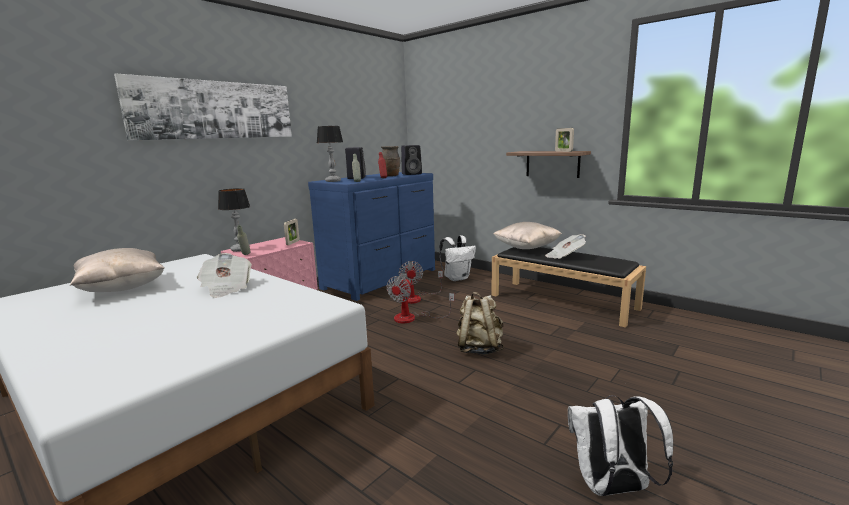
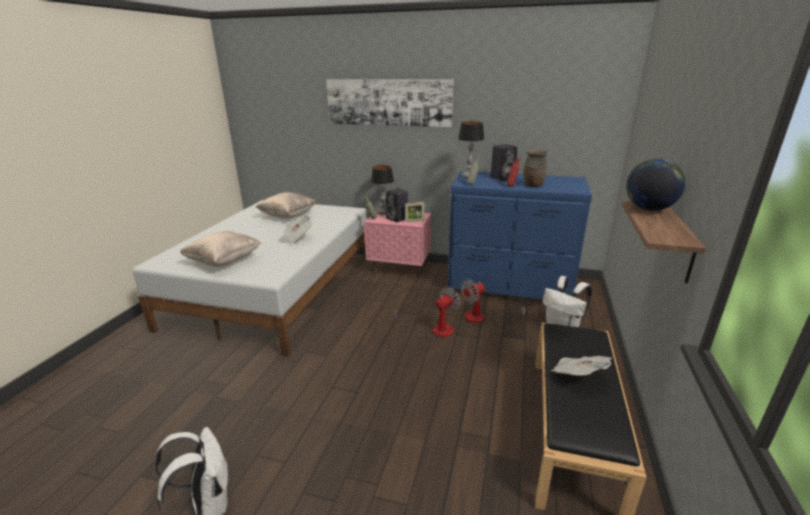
camera: 65 degrees right, 10 degrees up
(412, 174) = (567, 188): black speaker -> black speaker (397, 218)
(412, 318) = (434, 330): fan -> fan turned 135 degrees clockwise
(479, 349) = (396, 385): beige backpack -> none
(526, 248) = (588, 338): beige pillow -> beige pillow (224, 262)
(528, 151) = (649, 209): none -> globe
(563, 151) = (661, 230): picture frame -> none

